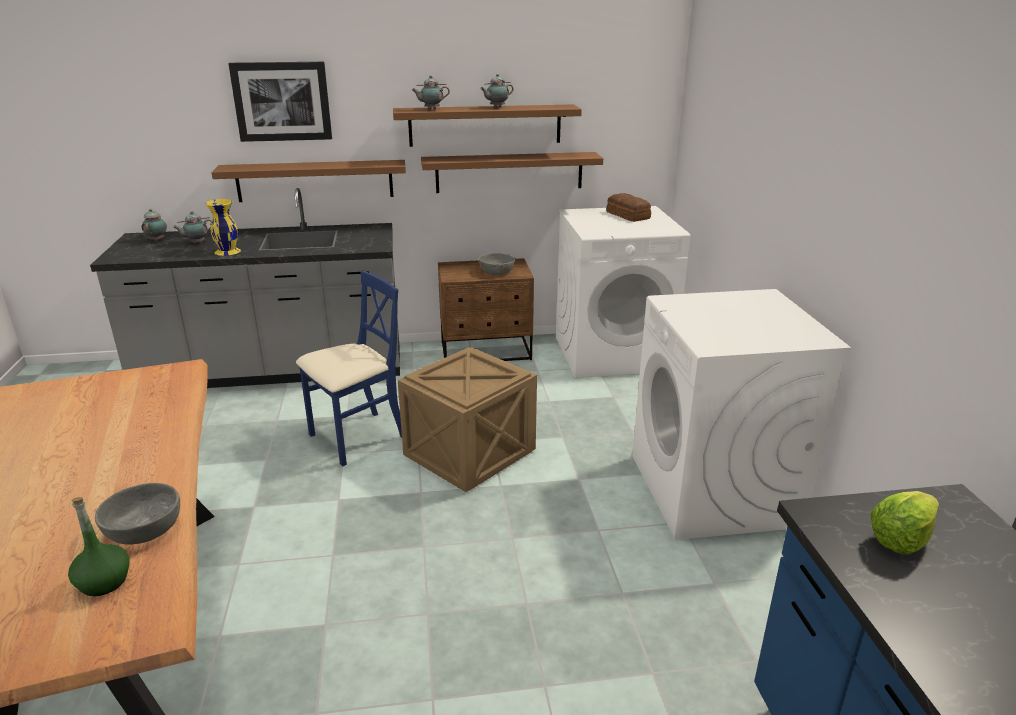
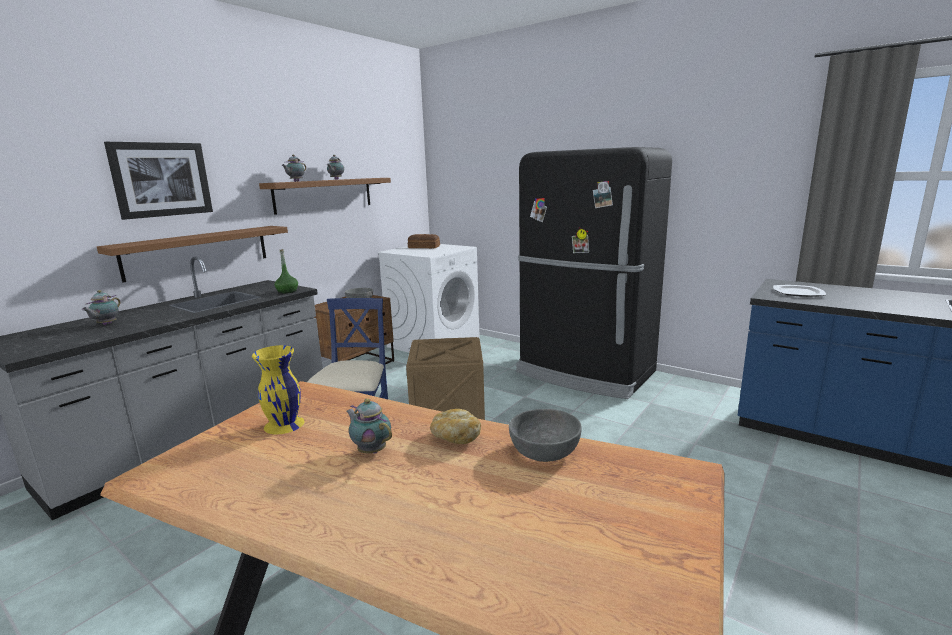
camera: 45 degrees left, 10 degrees down
(104, 582) = (602, 479): green bottle -> green bottle (287, 291)
(139, 475) = (455, 438): none -> bread
(157, 240) = (45, 333): teapot -> teapot (371, 450)
(227, 251) = (162, 320): yellow vase -> yellow vase (283, 425)
(509, 172) = (343, 229): brown shelf -> none
(714, 490) = (585, 373): white washing machine -> black fridge
(901, 539) = (798, 292): lettuce -> plate

